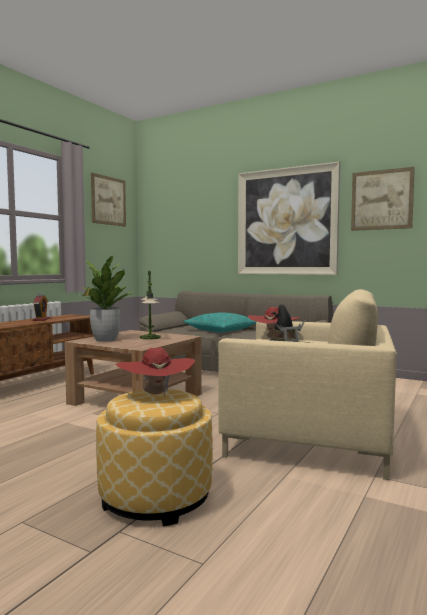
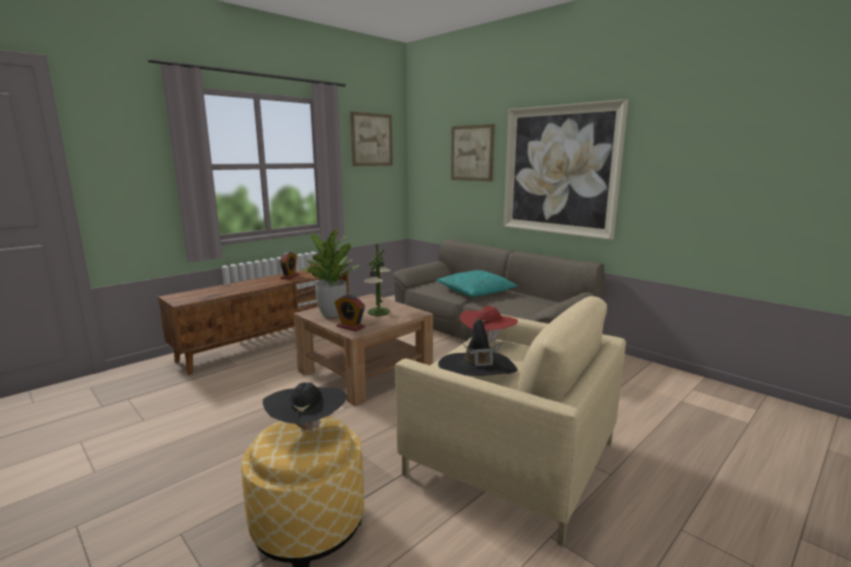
camera: 15 degrees right, 10 degrees up
(132, 345) = (350, 327): none -> alarm clock
(156, 394) = (307, 429): red hat -> black hat
(381, 200) = (676, 151): picture -> picture (472, 153)

